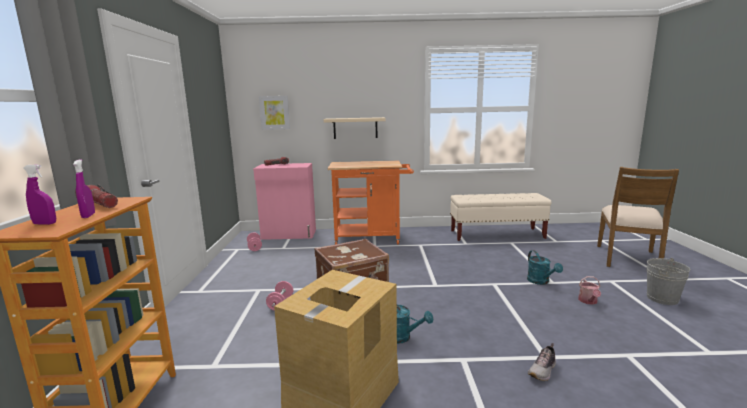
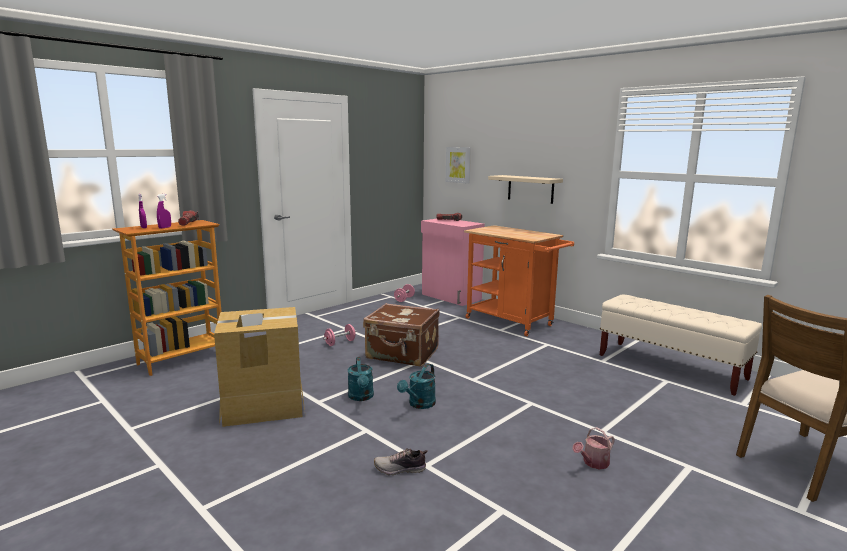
camera: 45 degrees right, 0 degrees up
(541, 282) = (589, 424): turquoise watering can -> turquoise watering can (419, 404)
(662, 298) = (710, 513): grey bucket -> none

